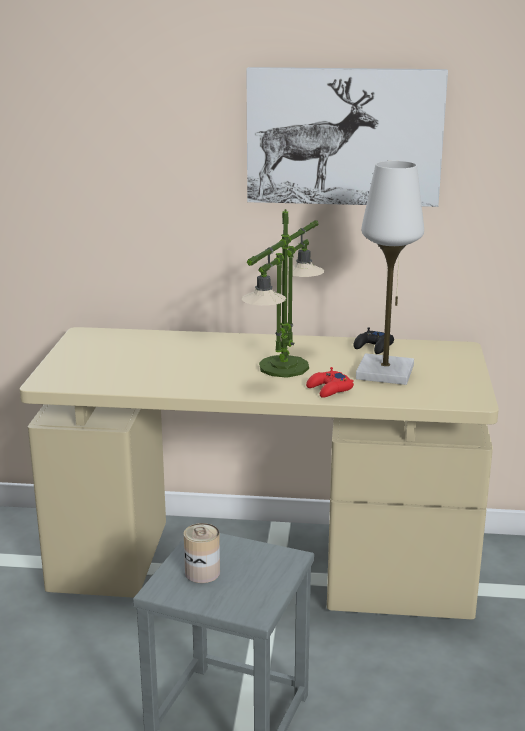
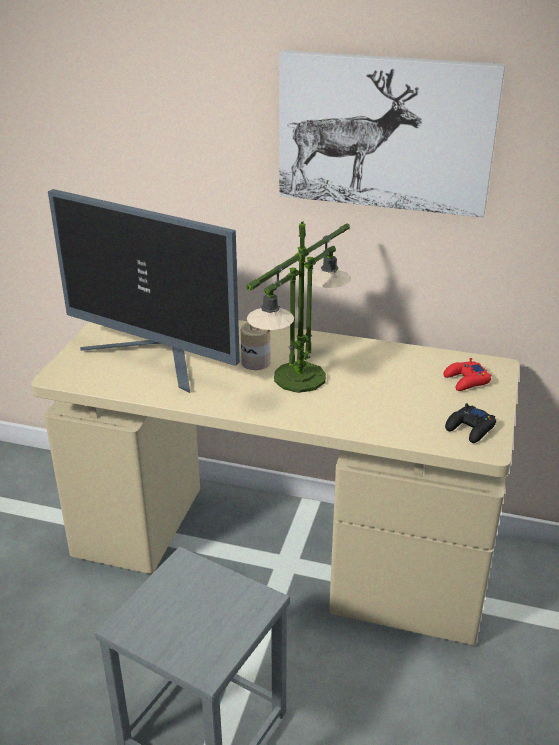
camera: 10 degrees right, 10 degrees up
(138, 364) = (155, 359): none -> monitor
(202, 572) = (171, 608): can -> can (256, 362)
(329, 389) = (337, 414): red game controller -> red game controller (466, 381)
(374, 347) = (403, 357): black game controller -> black game controller (470, 429)
(385, 372) = (403, 395): white table lamp -> none

